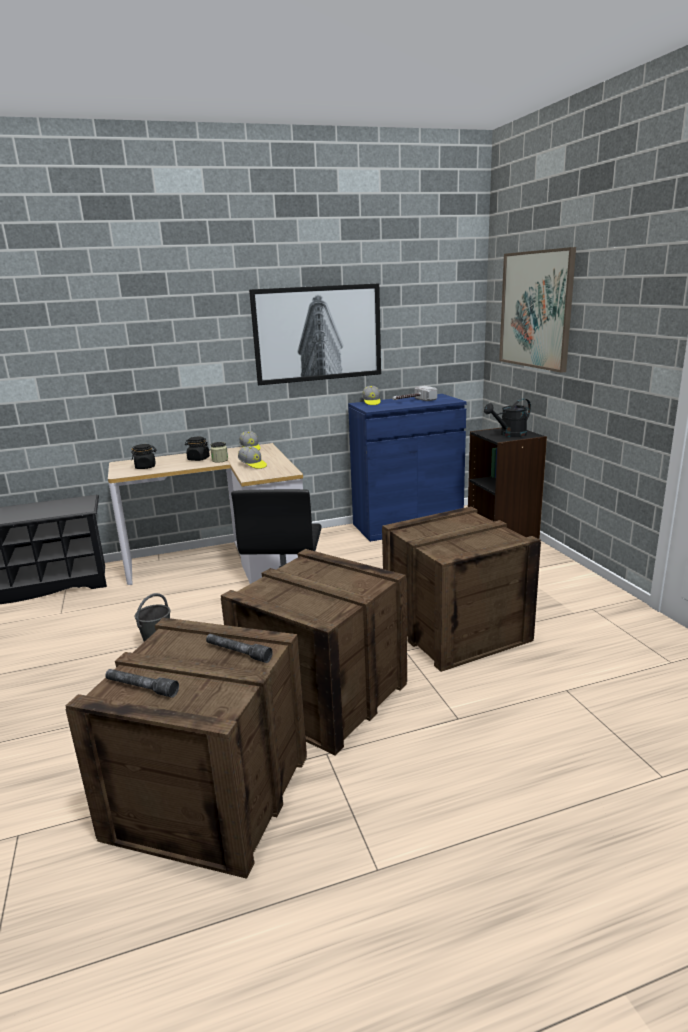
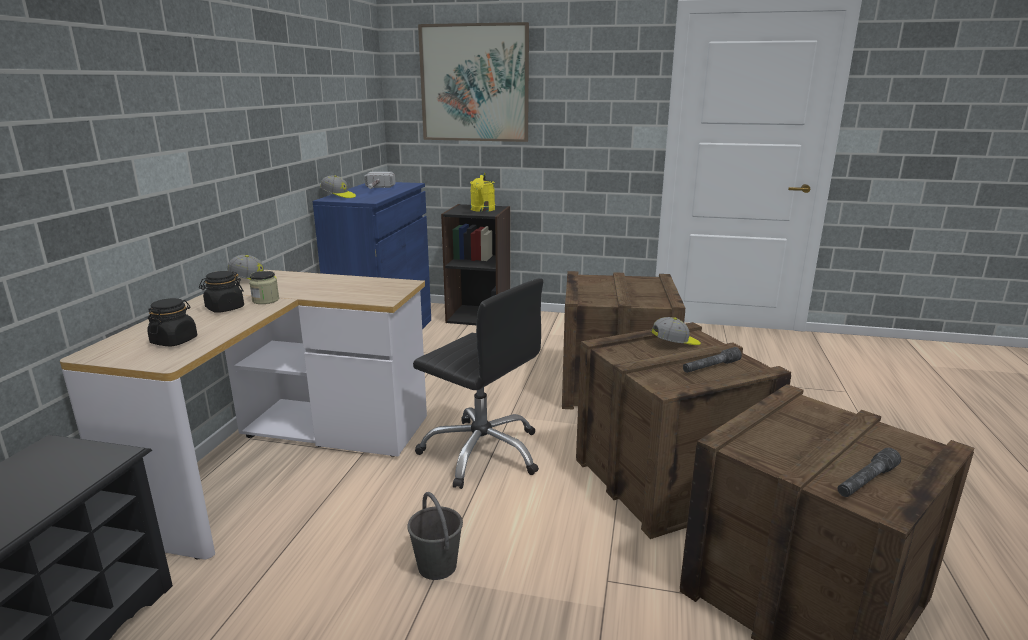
camera: 60 degrees left, 0 degrees up
(238, 652) = (806, 418): grey flashlight -> grey flashlight (710, 367)
(253, 465) = (334, 291): cap -> cap (675, 344)
(318, 334) = (277, 107): picture -> none
(509, 435) = (482, 210): black watering can -> yellow watering can

